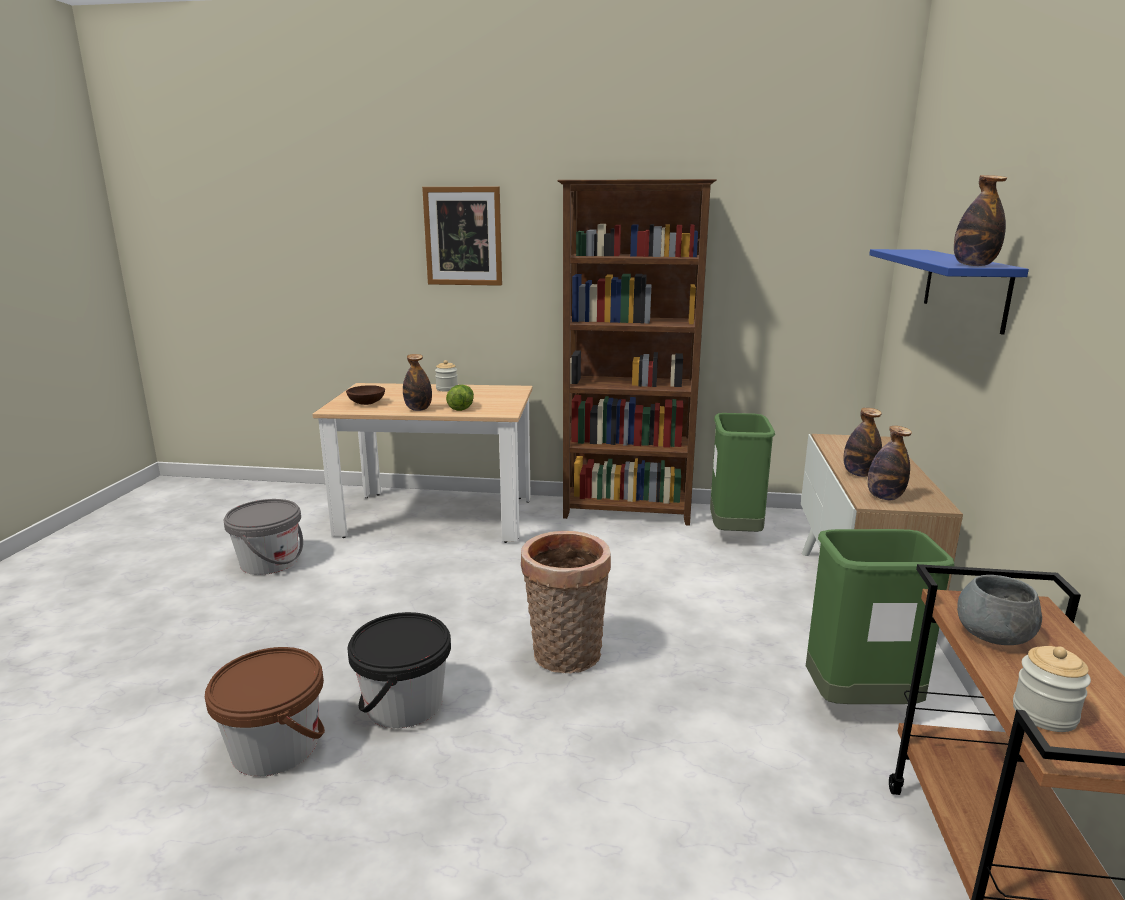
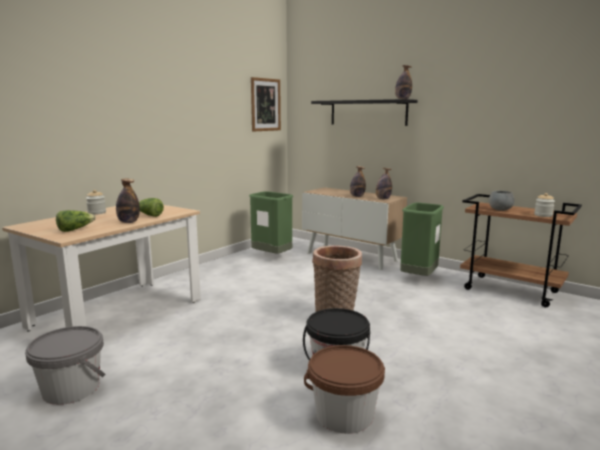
camera: 60 degrees left, 5 degrees down
(366, 403) = (75, 229): brown bowl -> lettuce
(463, 236) = (81, 93): picture -> picture (265, 105)
(628, 512) = (212, 268): brown bookcase -> none
(964, 287) = (368, 112): blue shelf -> black shelf

